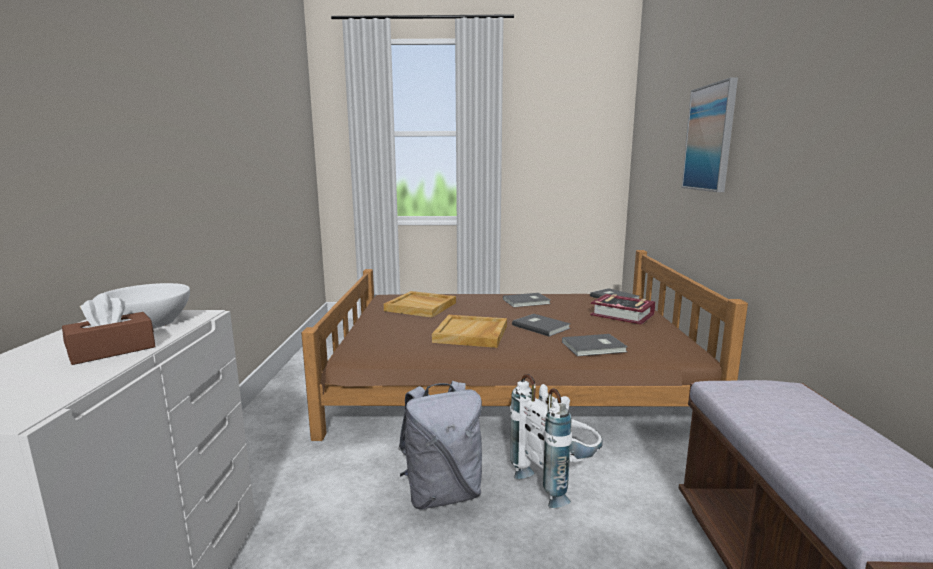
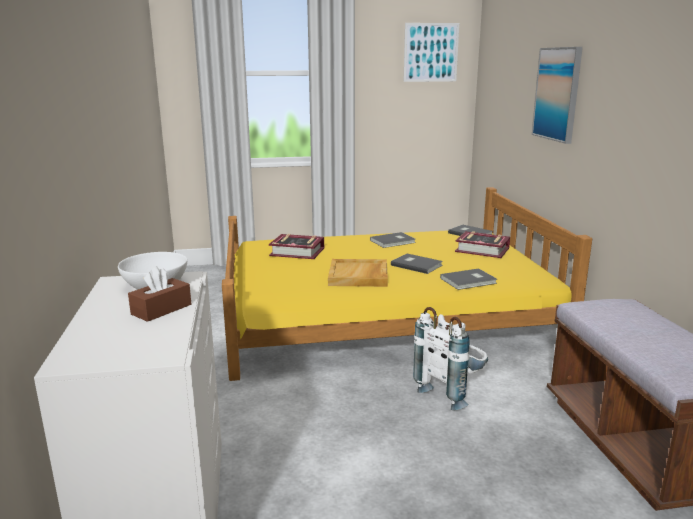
camera: 10 degrees left, 5 degrees up
(421, 306) = (297, 252): beige tray -> book
(442, 493) = (364, 409): grey backpack -> none
(507, 381) = (382, 316): brown bed -> yellow bed
(582, 113) = (431, 52): none -> picture

